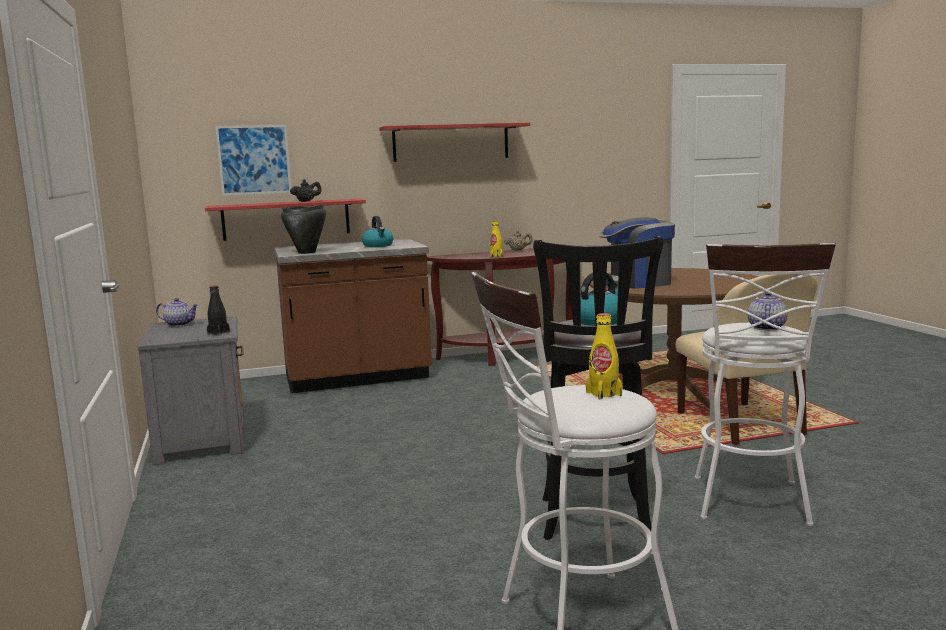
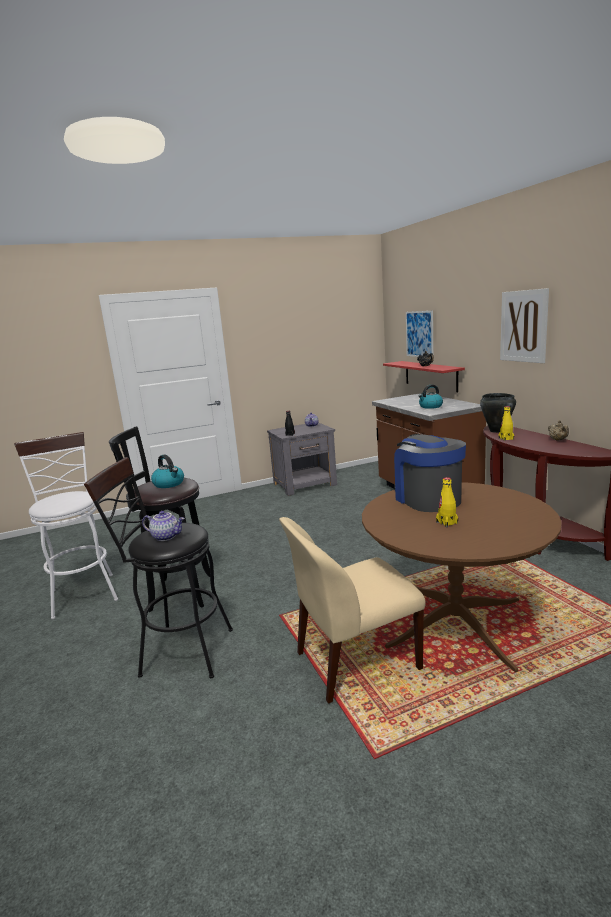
camera: 85 degrees right, 5 degrees up
(307, 252) = (390, 401): black cooking pot -> black cooking pot (496, 431)
(451, 142) = (523, 326): red shelf -> picture
(603, 394) = (61, 501): yellow bottle -> yellow bottle (447, 522)
(751, 505) = (179, 652): white stool -> black stool

